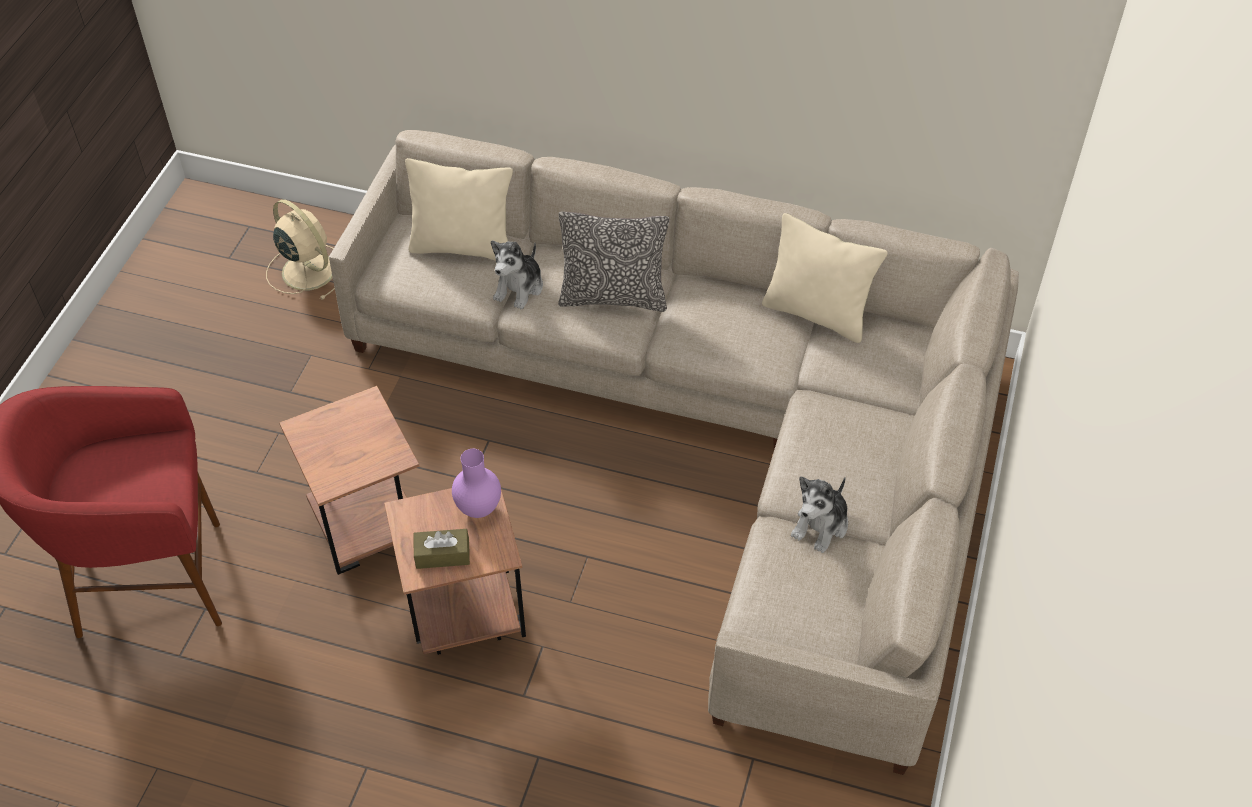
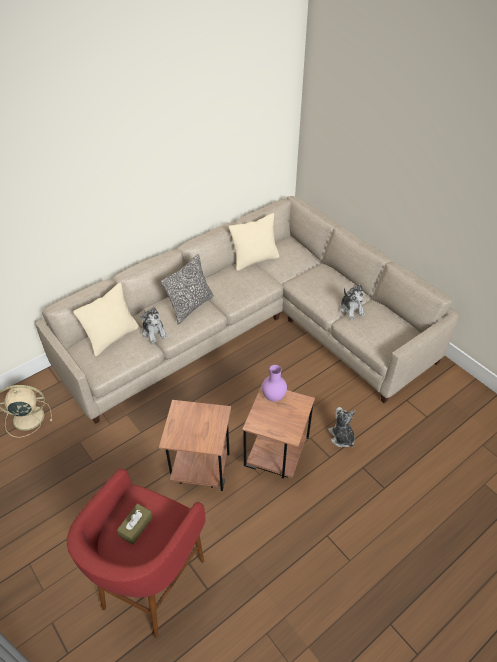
camera: 55 degrees left, 5 degrees down
(442, 555) = (288, 421): brown tissue box -> brown tissue box (136, 527)
(580, 692) = (341, 437): none -> plush toy

